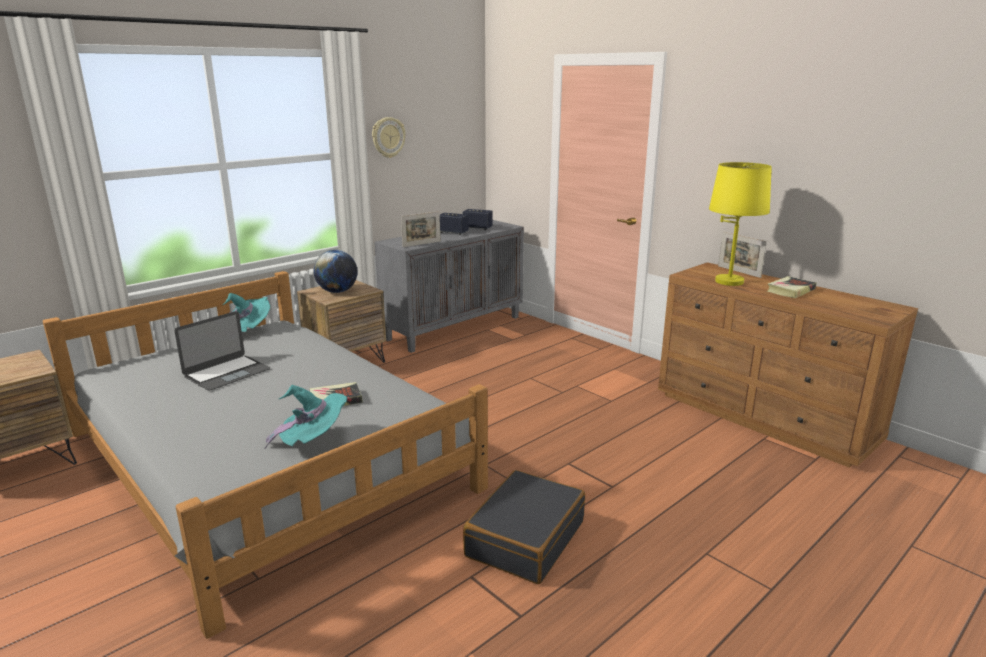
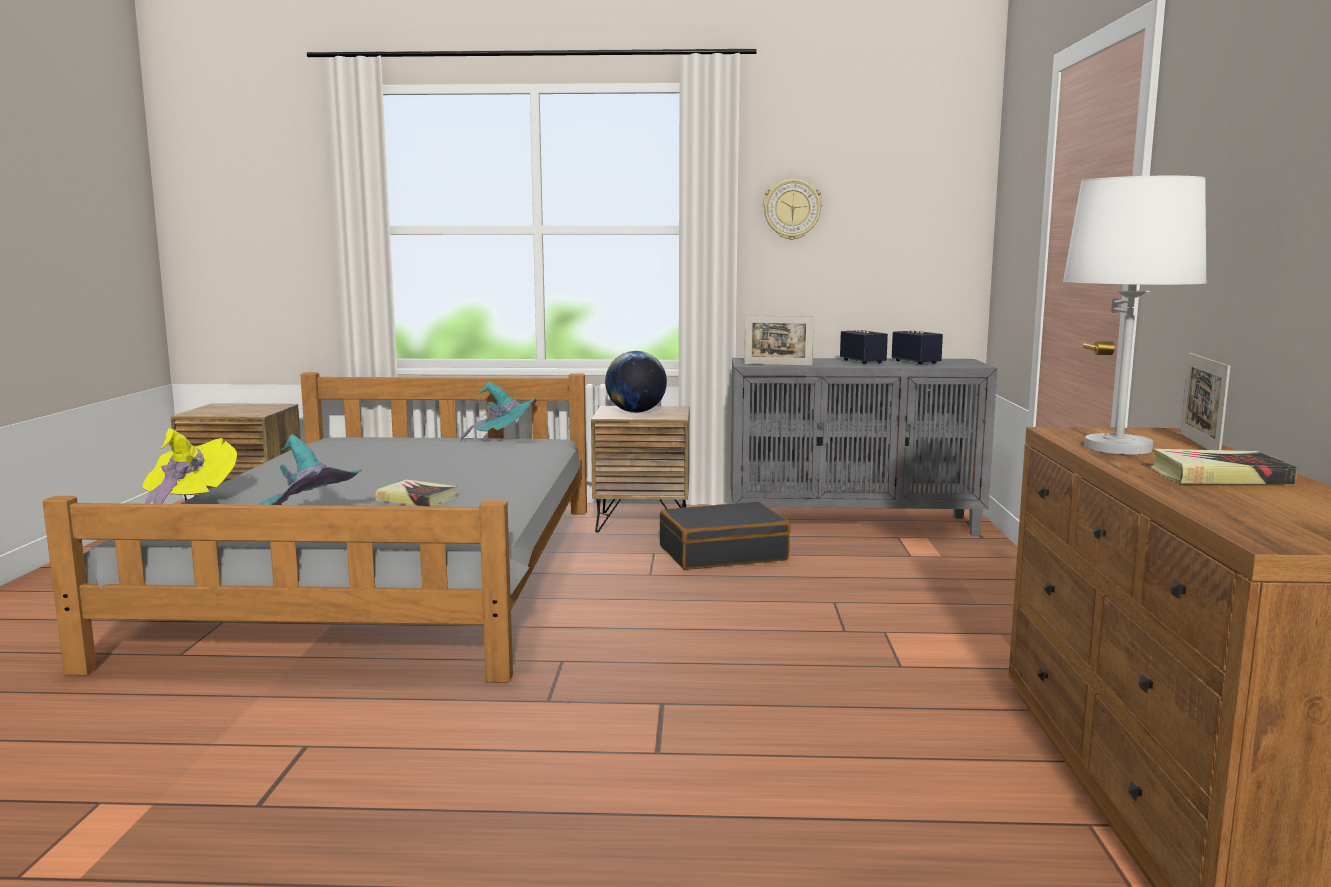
camera: 45 degrees right, 10 degrees down
(173, 467) = (188, 503): none -> yellow hat
(227, 373) = (400, 459): laptop -> none
(525, 538) = (431, 745): black suitcase -> black suitcase (722, 553)
(729, 281) = (1119, 448): yellow table lamp -> white table lamp

